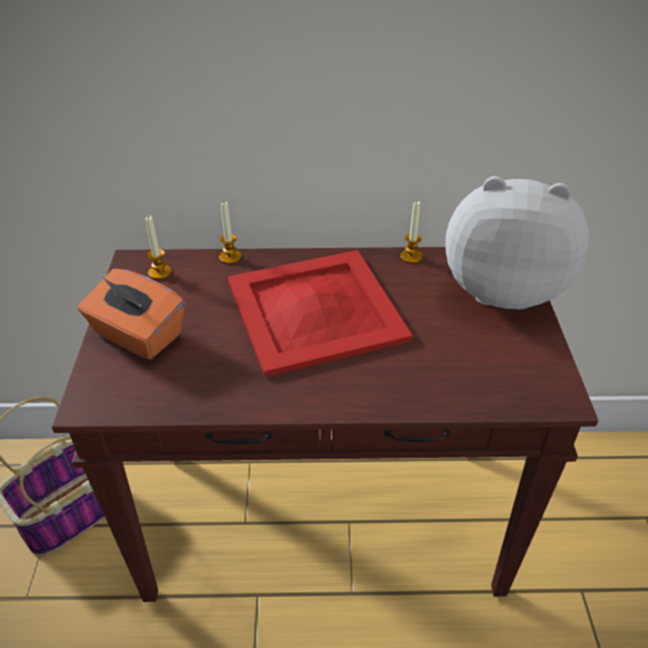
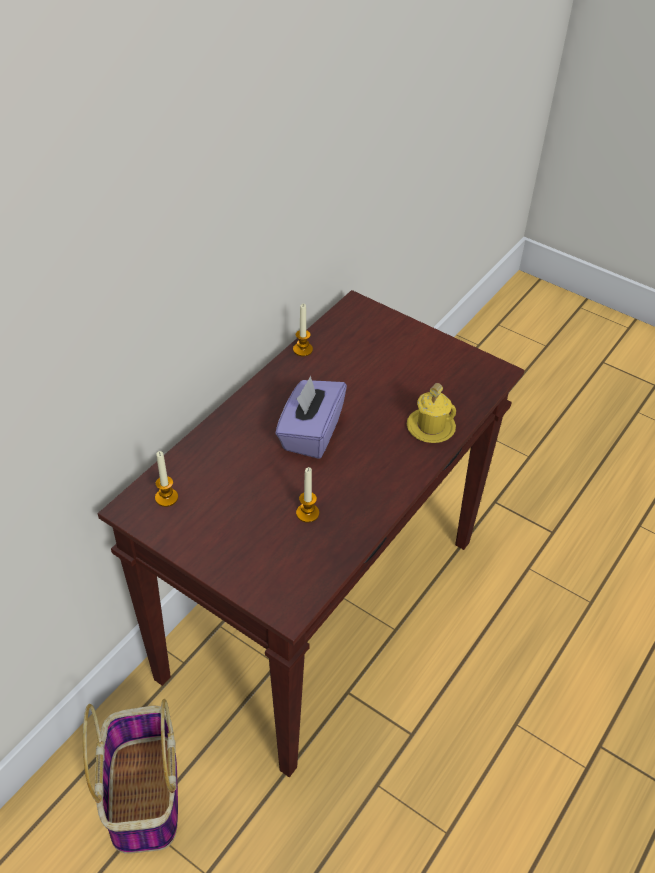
camera: 55 degrees left, 5 degrees up
(137, 335) = (237, 546): orange tissue box -> none
(230, 257) = (193, 445): candle -> candle (307, 513)
(314, 311) = (310, 433): red tray -> purple tissue box
(415, 386) = (430, 427): none -> yellow mug
(502, 288) = (382, 330): plush toy -> none

